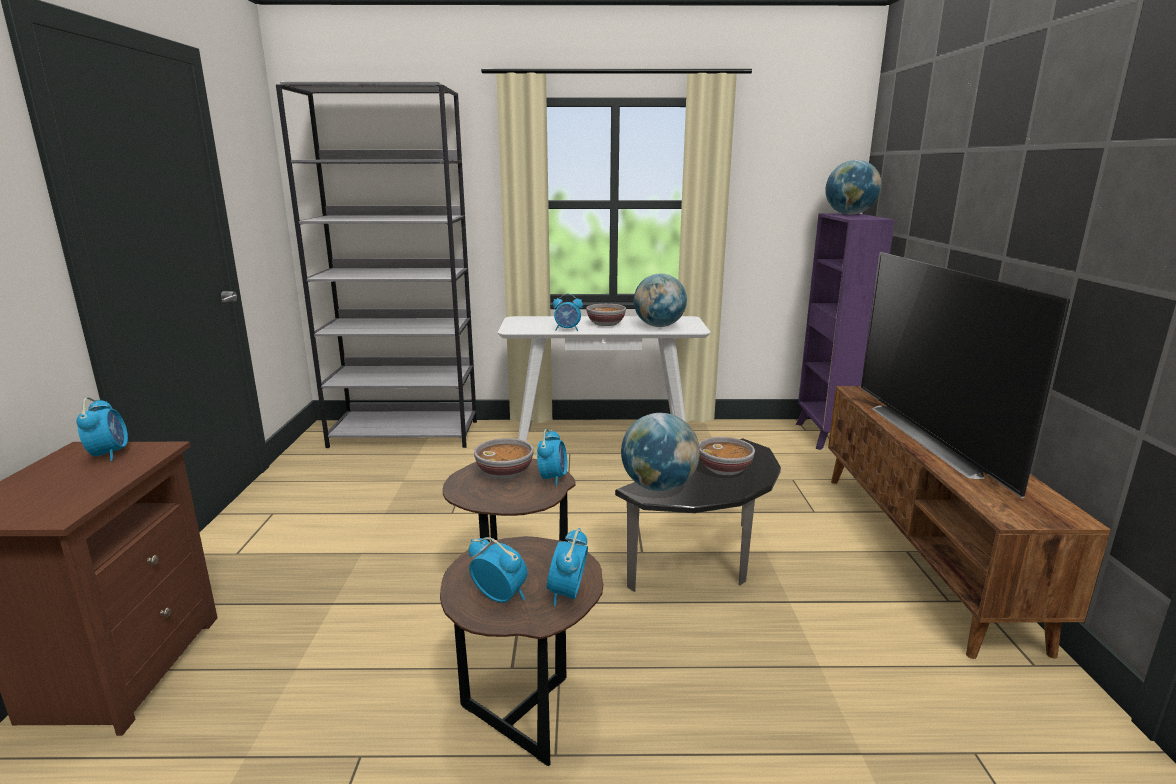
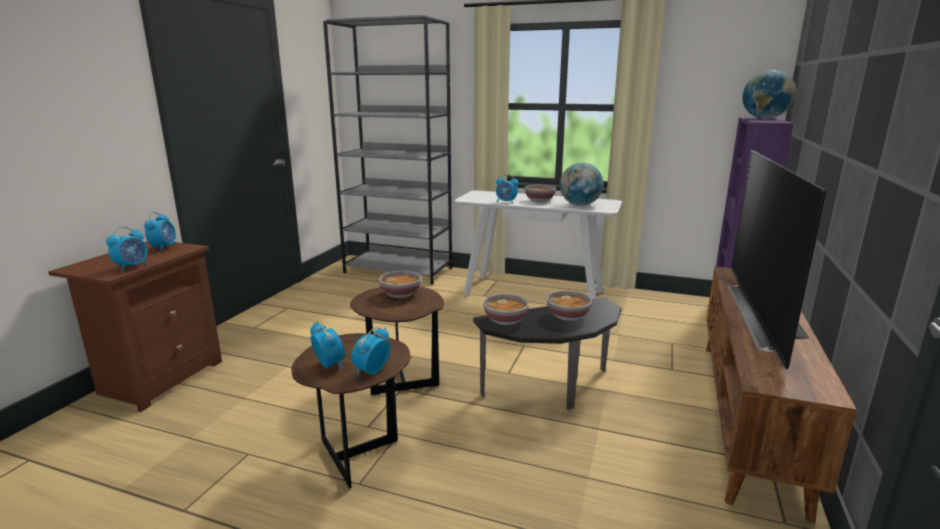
camera: 20 degrees right, 0 degrees up
(553, 478) = (429, 302): alarm clock -> alarm clock (132, 267)
(659, 487) = (505, 320): globe -> bowl

